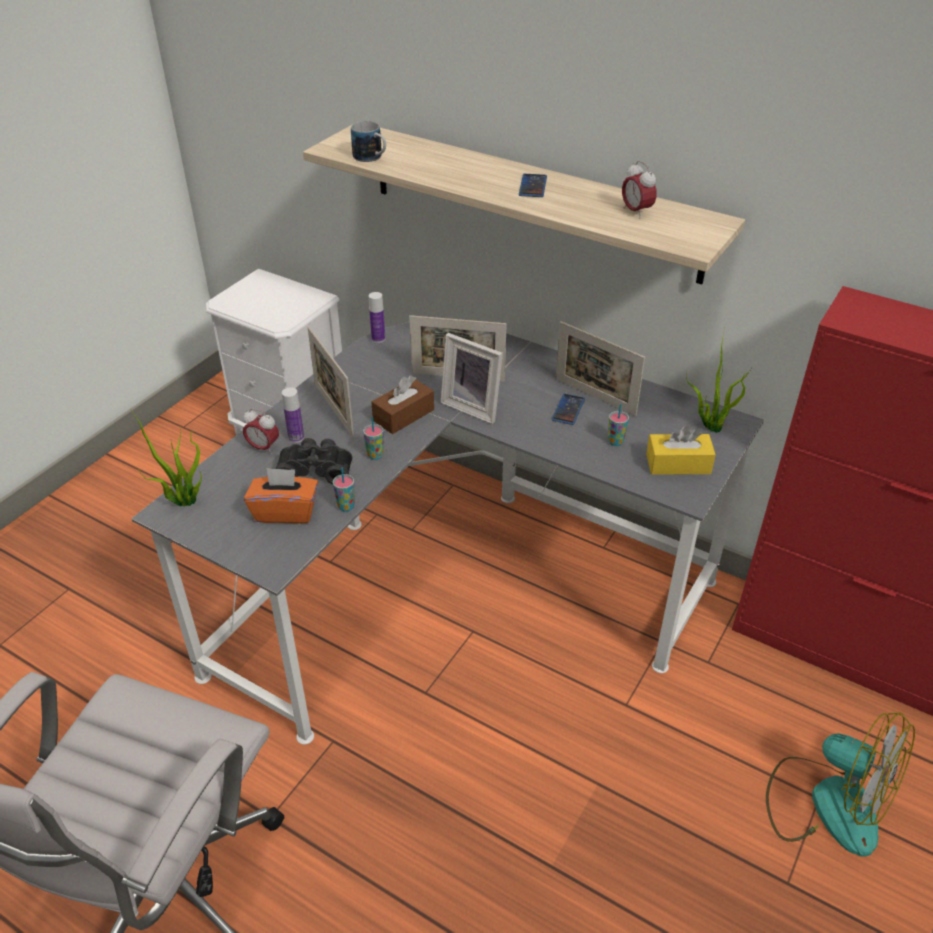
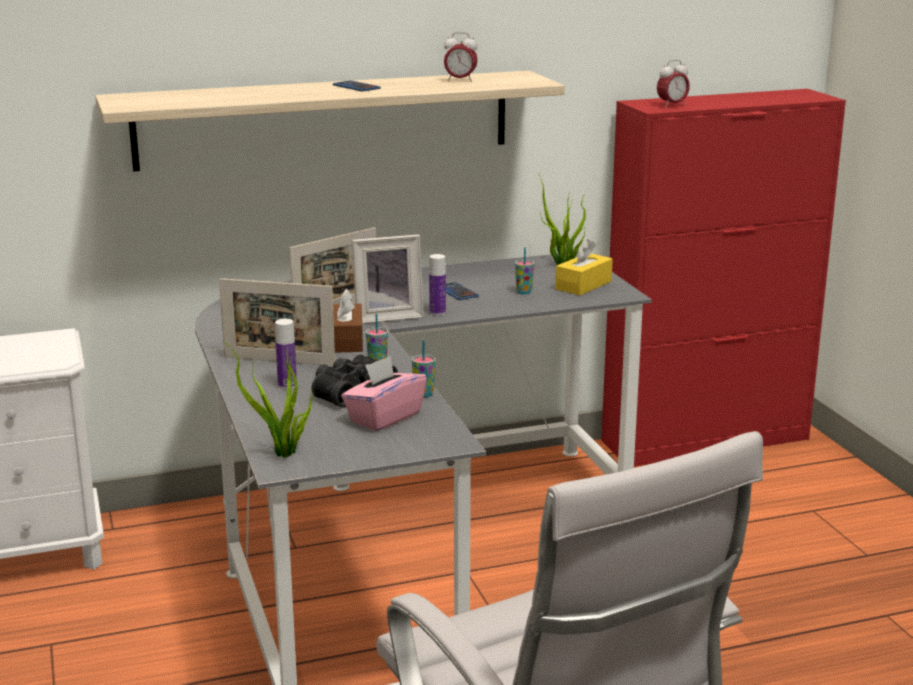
camera: 50 degrees left, 20 degrees down
(263, 448) = (273, 401): alarm clock -> alarm clock (672, 105)
(285, 511) = (384, 417): orange tissue box -> pink tissue box
(372, 158) = (182, 103): mug -> none
(378, 338) = (213, 317): bottle -> bottle (437, 312)
(595, 397) = (459, 280): picture frame -> none
(827, 803) = (820, 509): fan -> none

